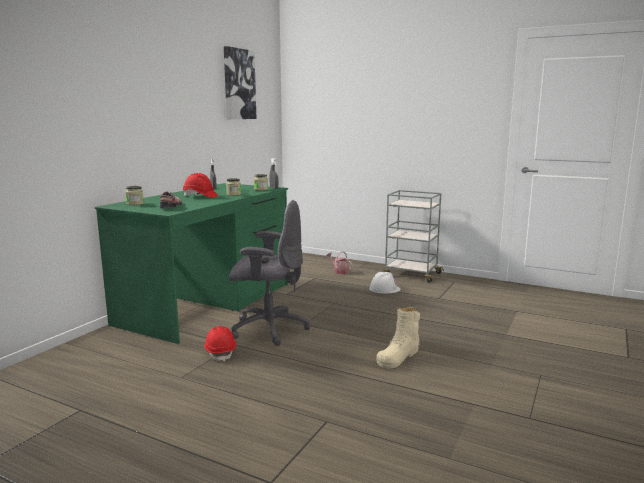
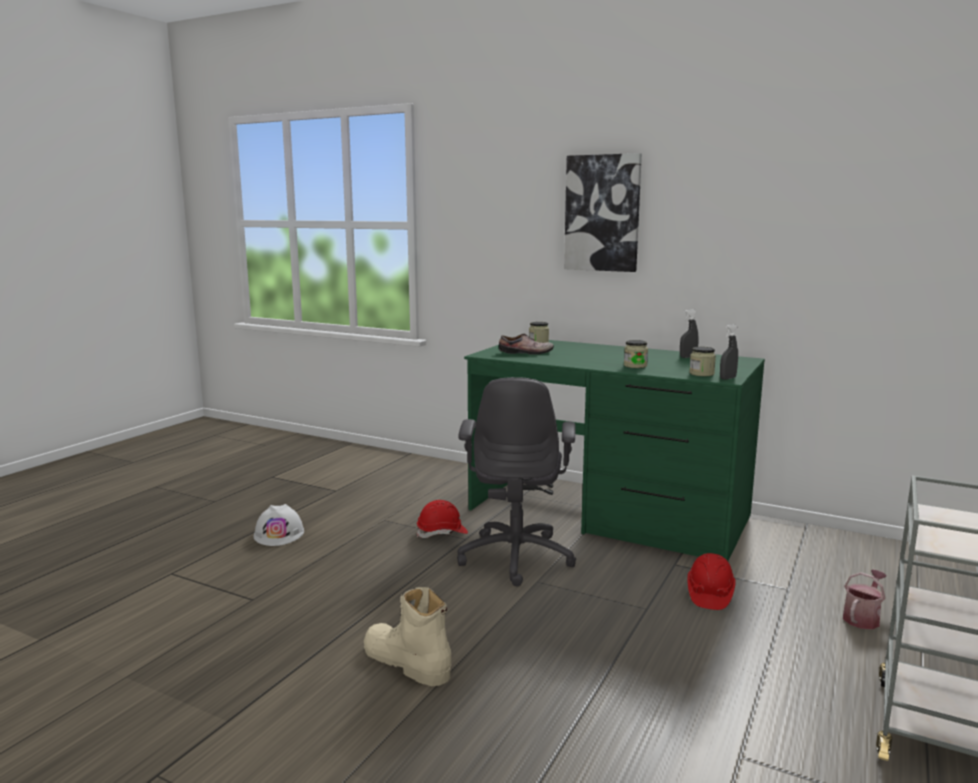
camera: 90 degrees right, 0 degrees up
(200, 196) = (607, 356): red hard hat -> red hard hat (709, 594)
(239, 84) = (846, 183): picture -> picture (602, 213)
(384, 289) = (768, 673): white hard hat -> white hard hat (279, 534)

